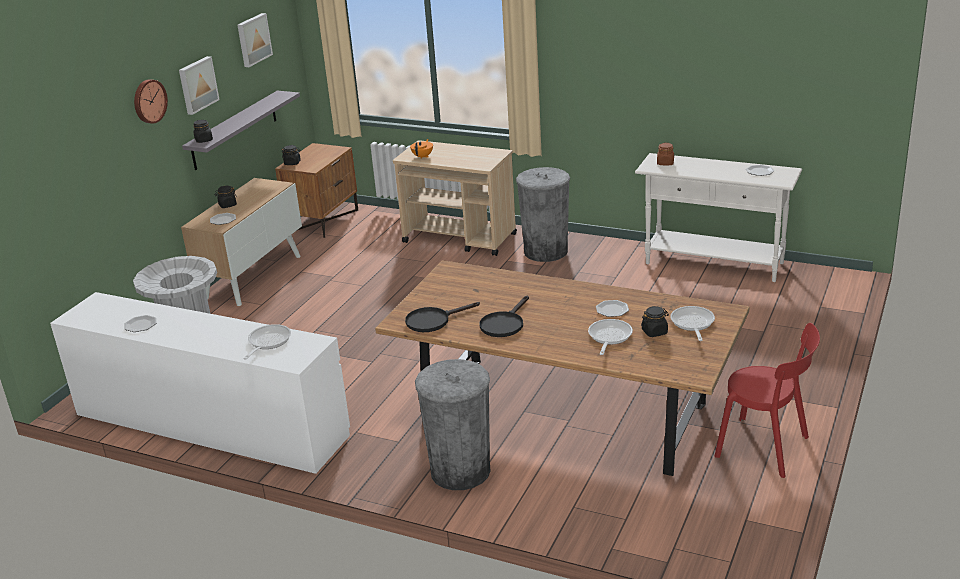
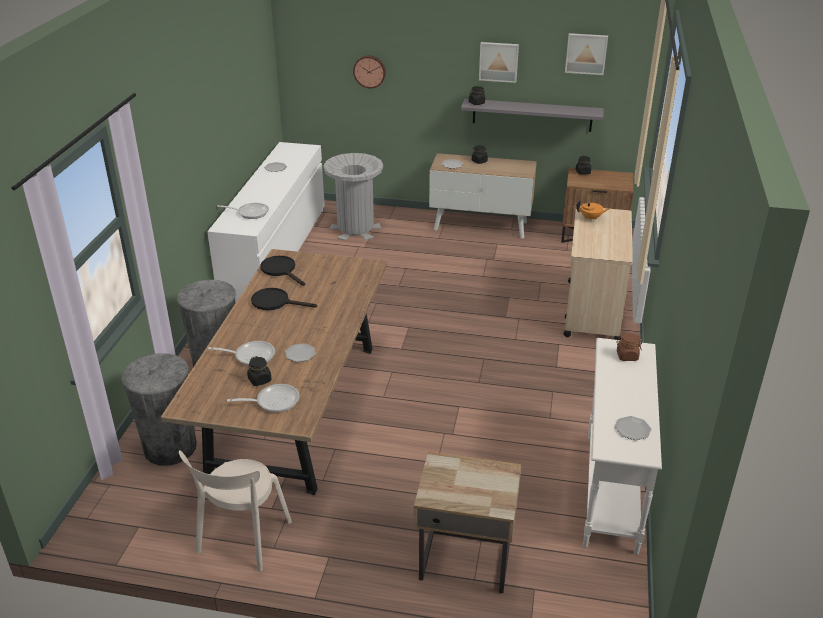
camera: 75 degrees right, 5 degrees up
(149, 101) = (439, 51): wall clock -> wall clock (369, 71)
(546, 251) = (587, 365): grey trash can -> grey trash can (170, 447)
(766, 448) = (242, 540): red chair -> beige chair
(788, 332) = (465, 558): none -> beige nightstand

